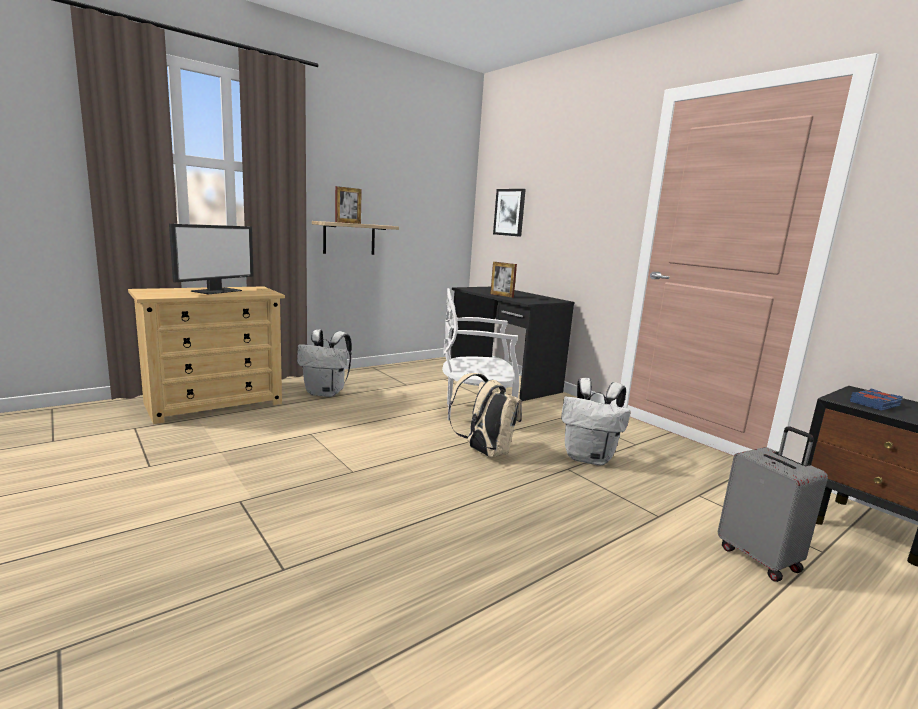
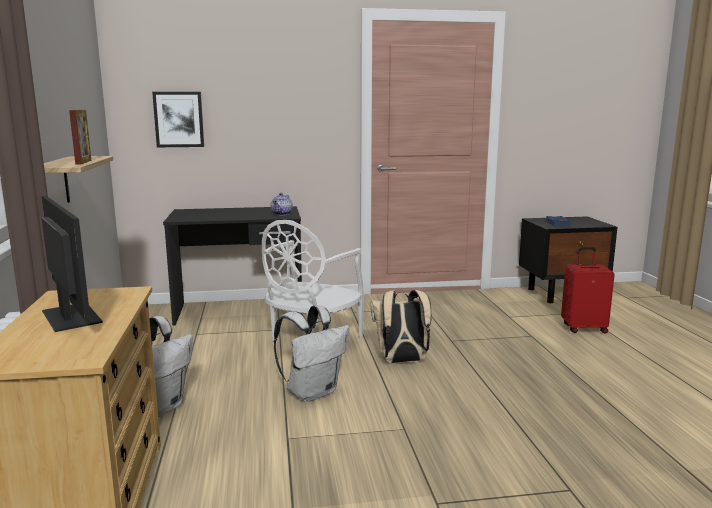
camera: 60 degrees left, 0 degrees up
(502, 295) = (243, 216): picture frame -> none
(532, 300) = (282, 214): none -> teapot
(589, 458) = (438, 328): white backpack -> white backpack (312, 392)
(759, 558) = (583, 328): grey suitcase -> red suitcase

